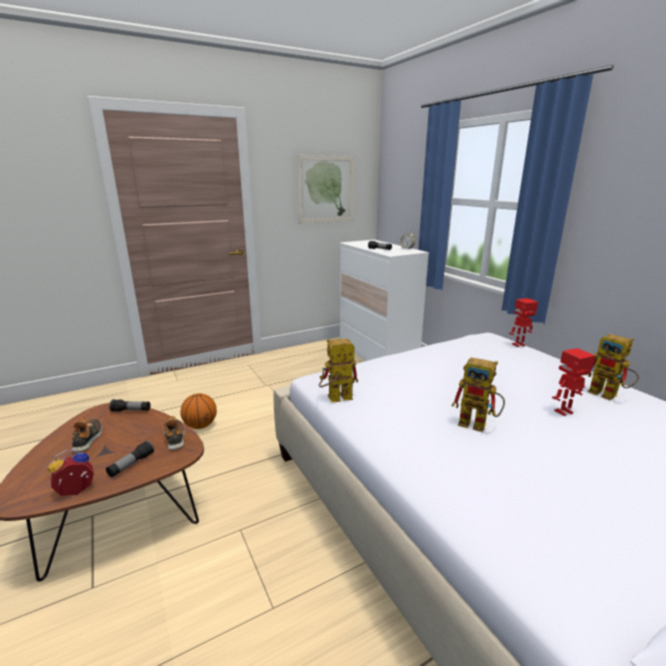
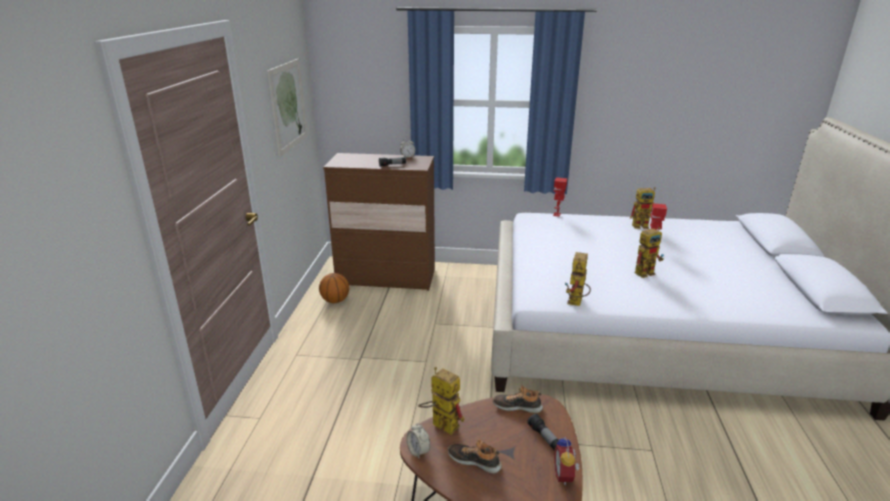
camera: 55 degrees left, 5 degrees up
(94, 413) = (418, 451): none -> alarm clock
(131, 411) = (439, 424): flashlight -> toy robot
(200, 425) = (392, 426): basketball -> basketball (335, 301)
(377, 355) = (386, 278): white dresser -> brown dresser

